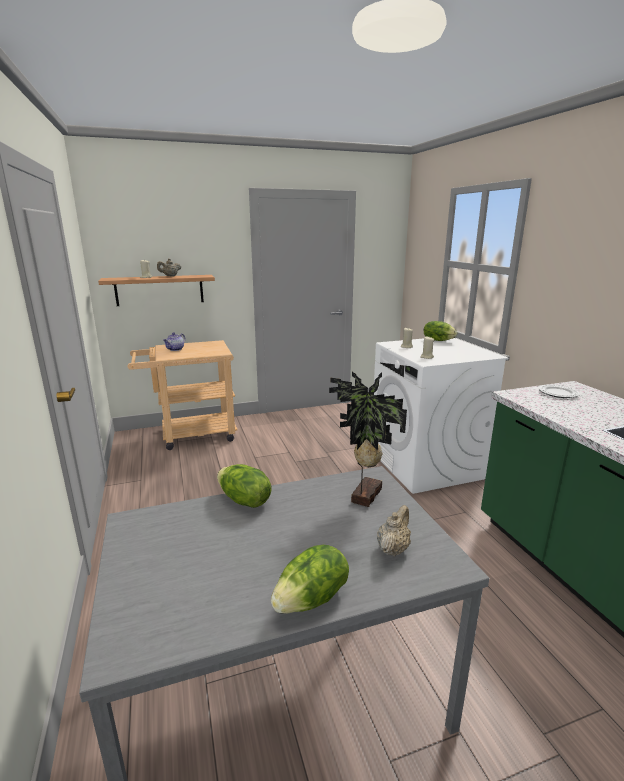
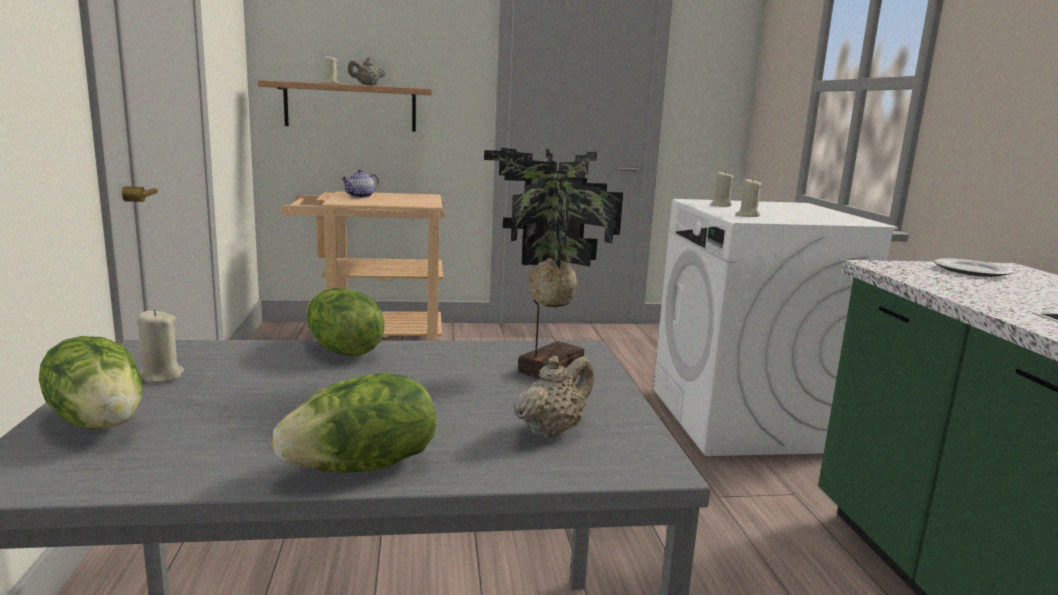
camera: 10 degrees right, 5 degrees down
(152, 545) = (159, 376): none -> beige candle
(438, 340) = (783, 204): lettuce -> lettuce (100, 421)

